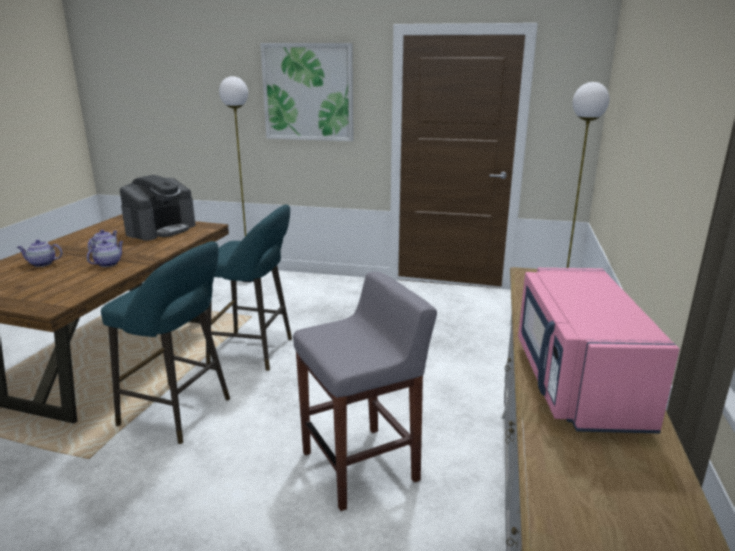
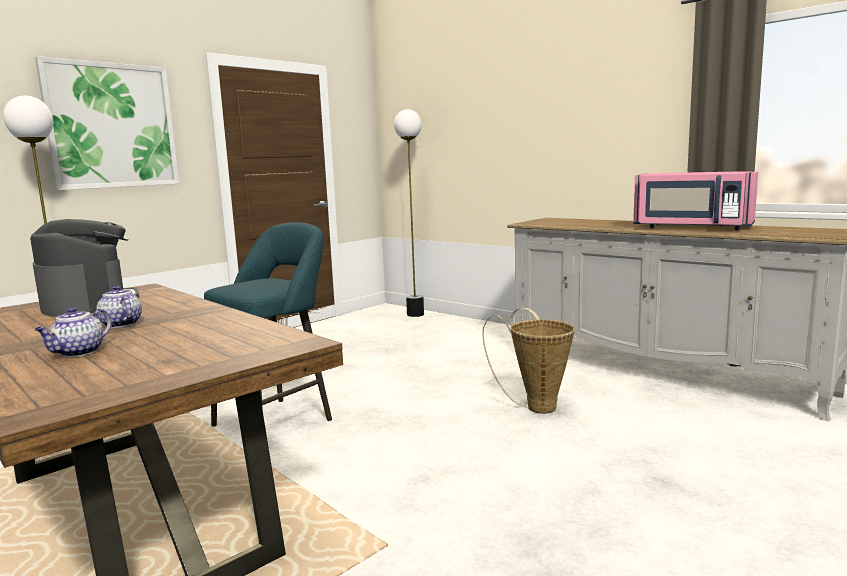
camera: 60 degrees left, 10 degrees down
(108, 264) = (180, 323): teapot -> none
(180, 413) = (355, 476): turquoise stool -> none
(362, 466) = (536, 406): grey stool -> basket

